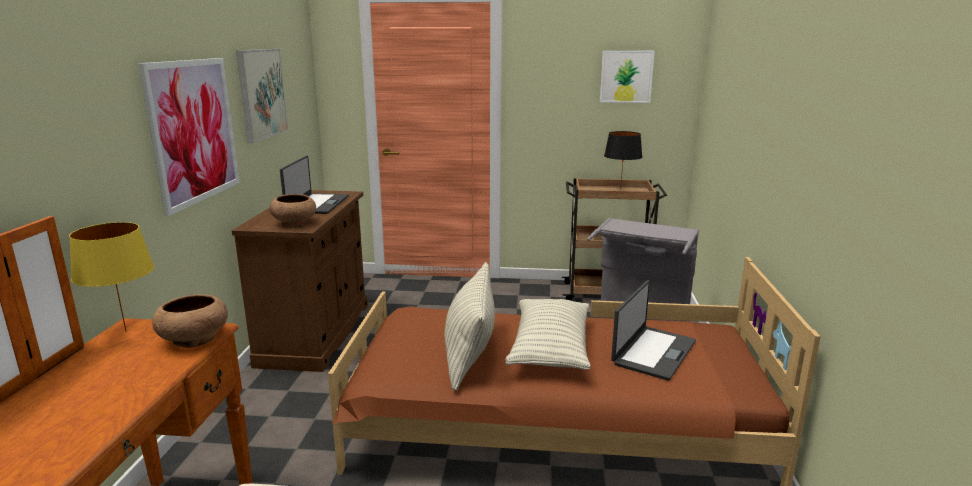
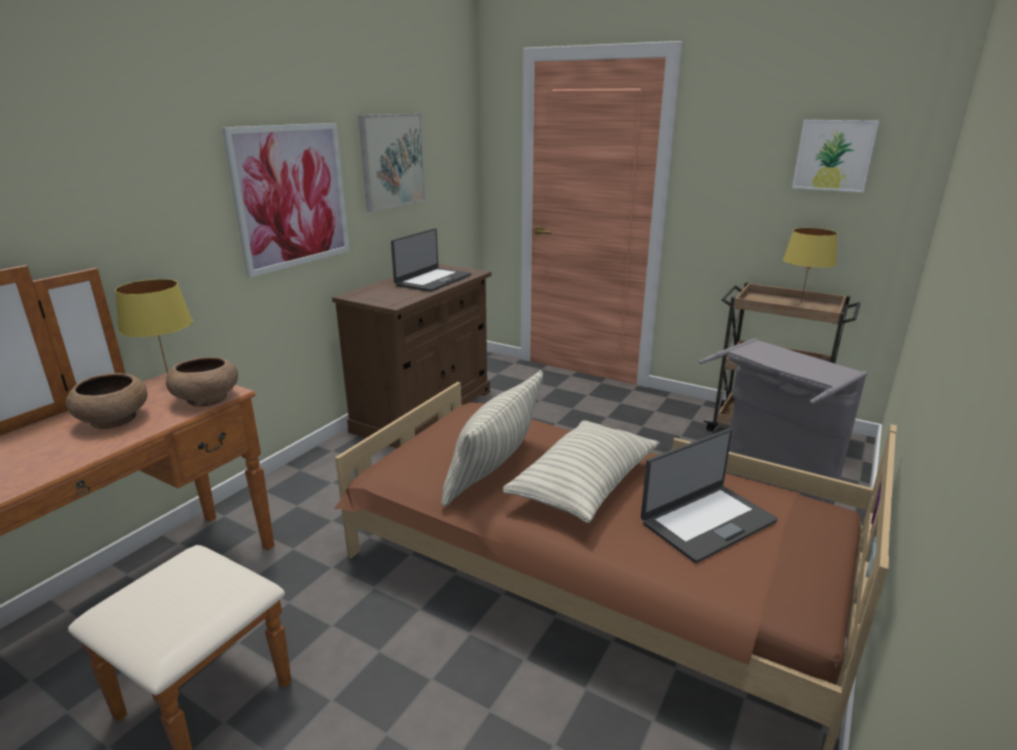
camera: 25 degrees right, 5 degrees up
(295, 223) = (391, 297): brown bowl -> brown bowl (114, 420)
(621, 189) = (801, 304): black table lamp -> yellow table lamp

